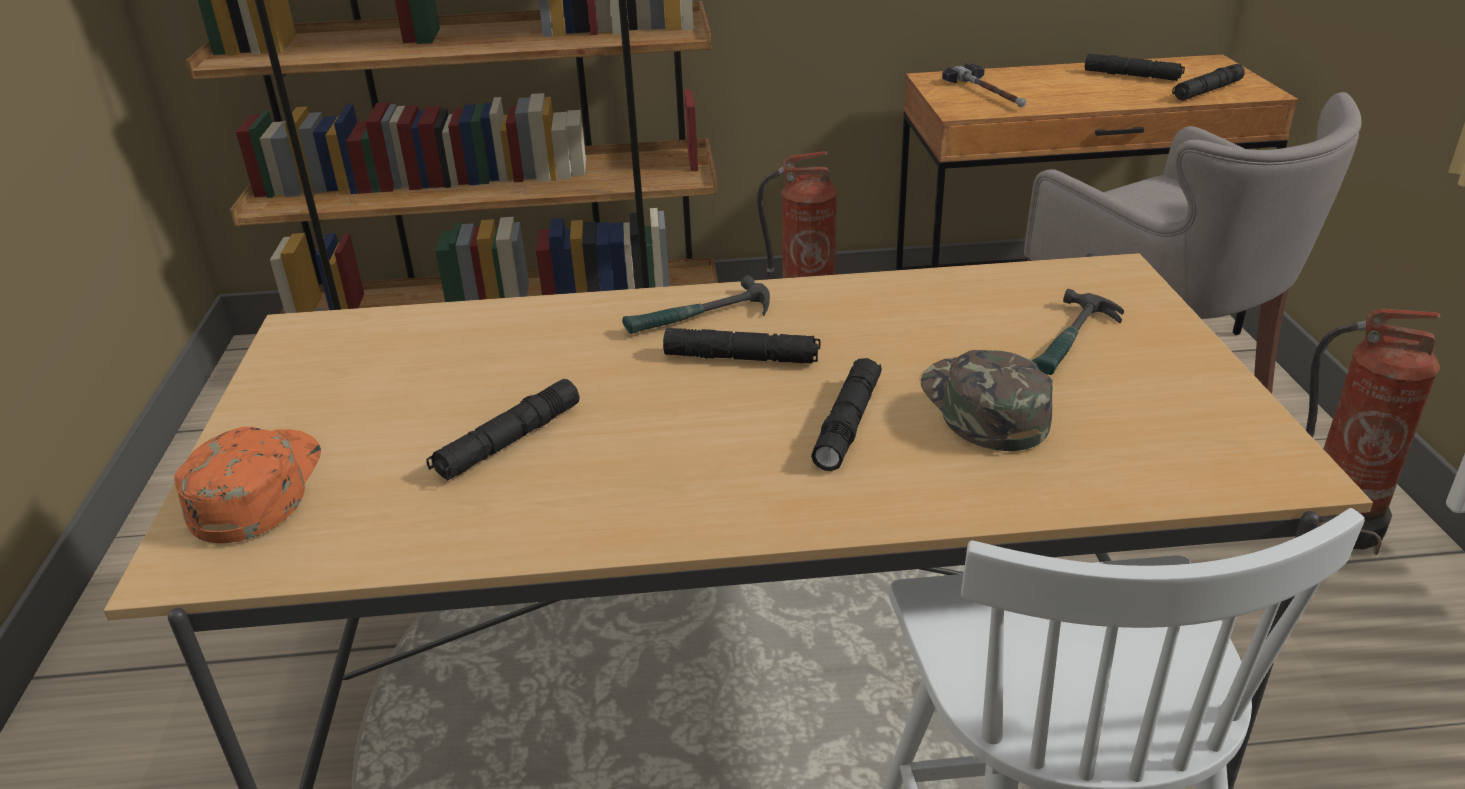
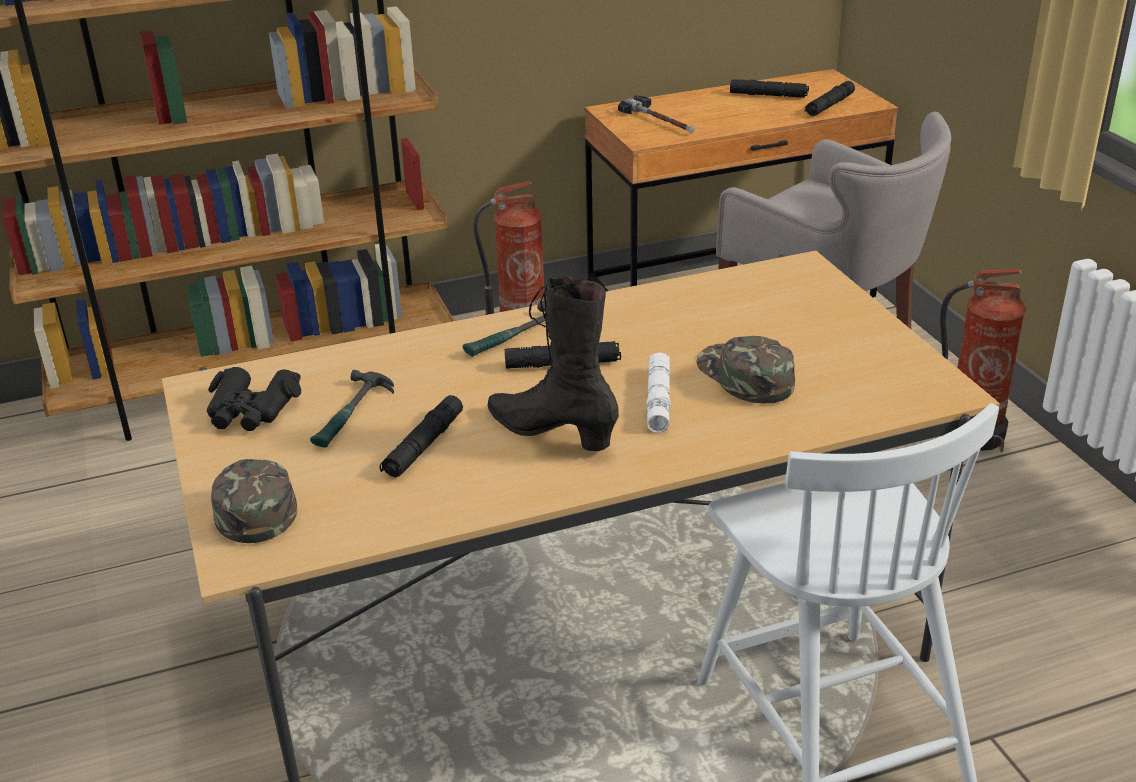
camera: 15 degrees left, 0 degrees up
(255, 488) = (253, 504): orange cap -> green cap
(335, 366) = (251, 411): none -> black binoculars
(683, 448) = (552, 432): none -> black boot
(848, 423) = (658, 399): black flashlight -> white flashlight
(1072, 342) = (789, 323): hammer -> hammer (351, 415)

